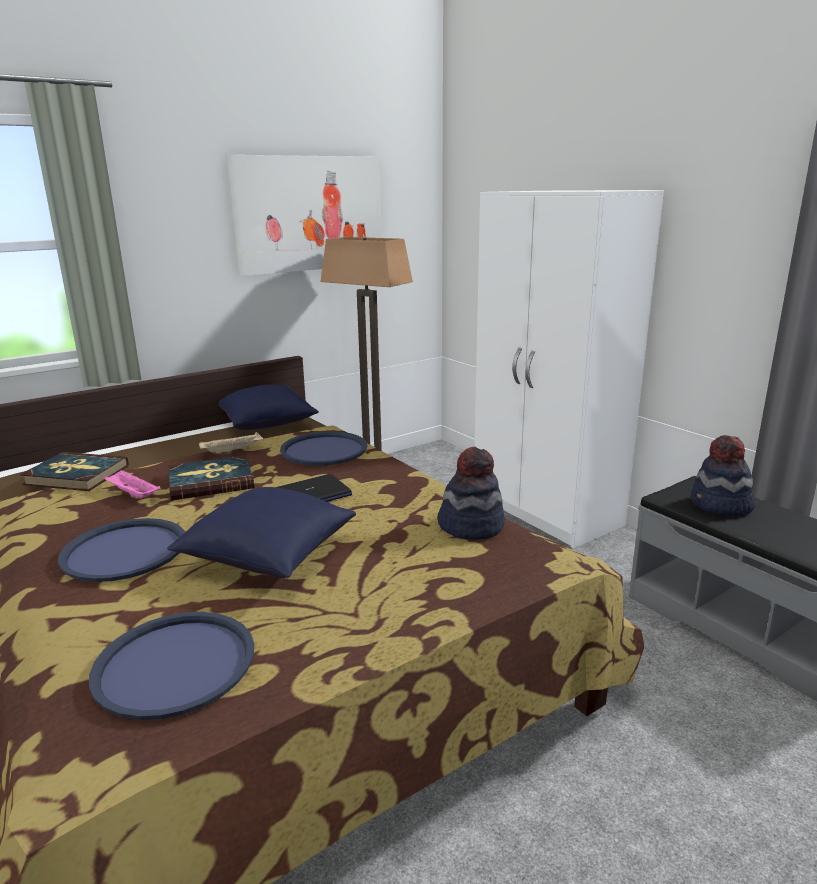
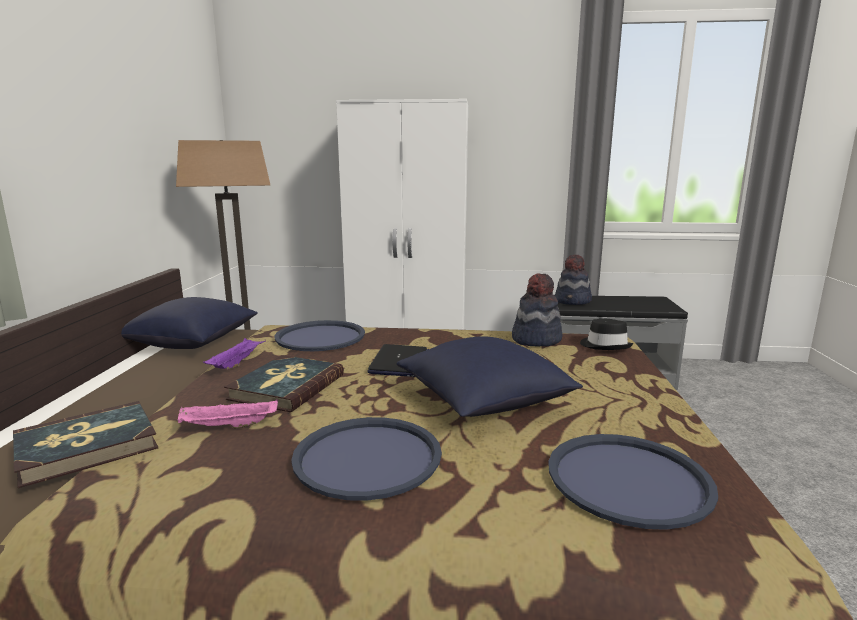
camera: 50 degrees left, 5 degrees down
(233, 451) = (237, 363): beige tray -> purple tray
(309, 214) = (142, 114): picture -> none
(517, 566) = (605, 345): none -> black hat

